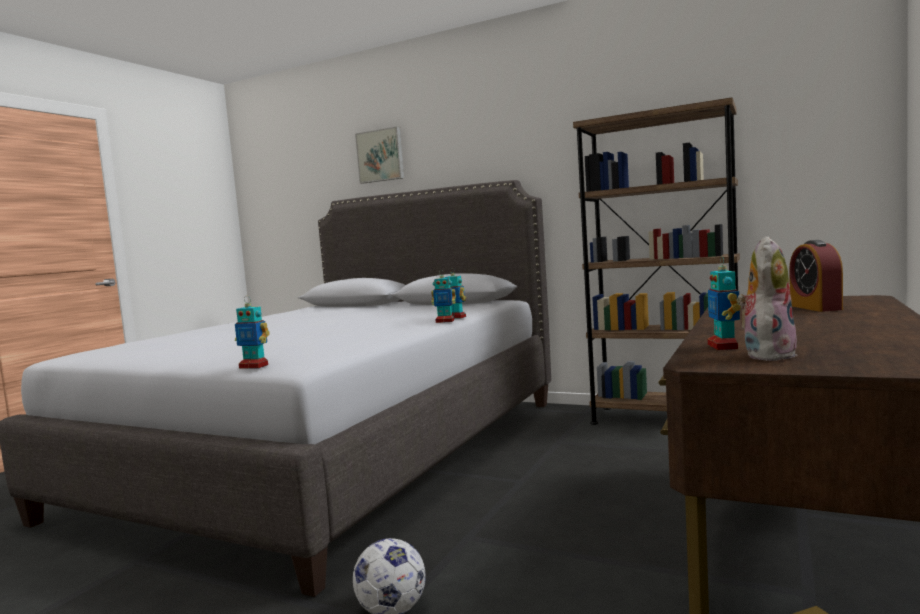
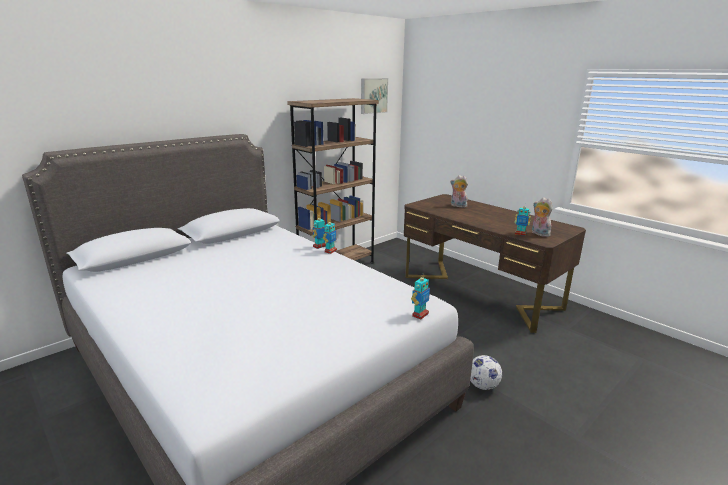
camera: 70 degrees left, 15 degrees up
(381, 156) = (99, 104): picture -> picture (373, 95)
(815, 307) = (458, 206): alarm clock -> plush toy

